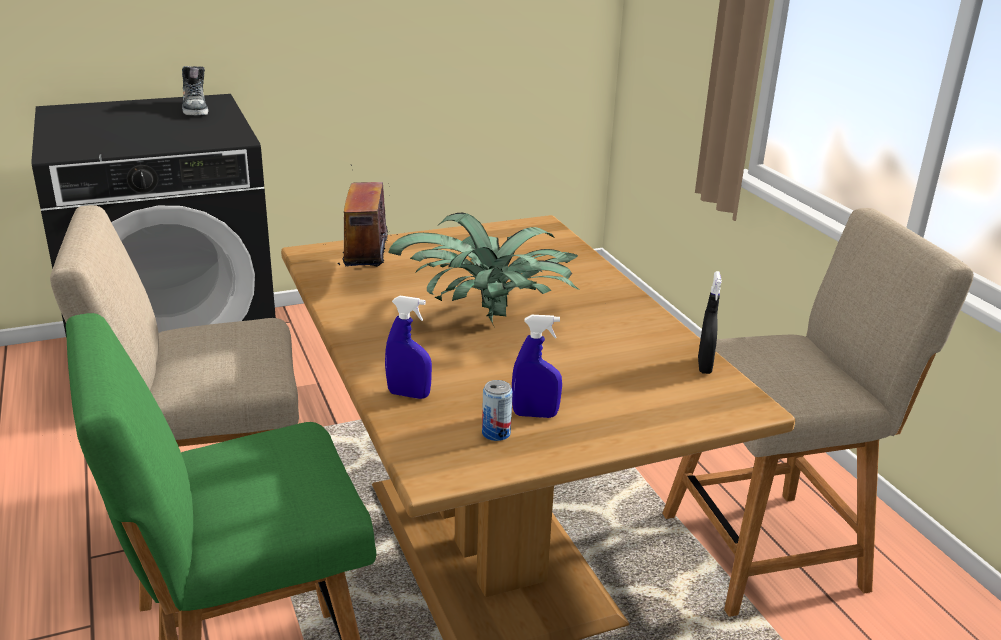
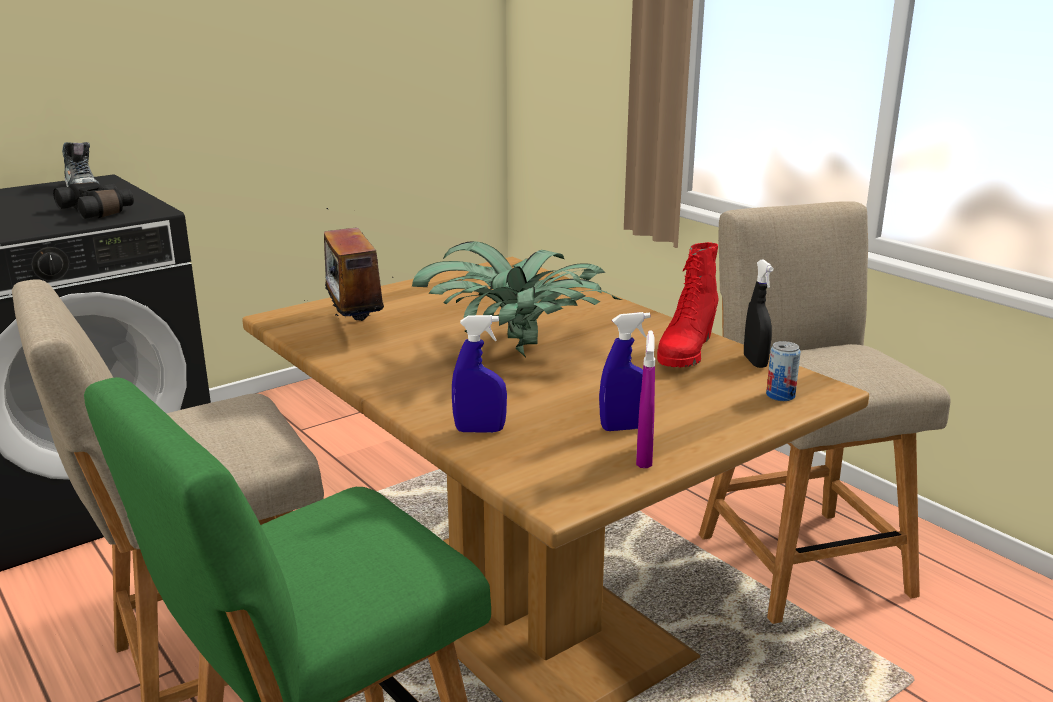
camera: 15 degrees left, 5 degrees down
(194, 134) = (99, 211): none -> black binoculars
(496, 433) = (597, 451): can -> can (780, 395)
(532, 448) = (644, 458): none -> purple spray bottle
(644, 345) = (685, 352): none -> red boot
(772, 550) = (797, 558): beige chair -> beige chair turned 75 degrees counterclockwise

